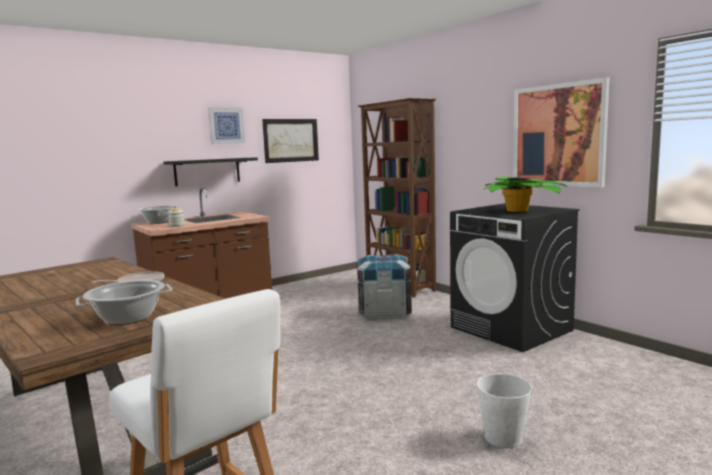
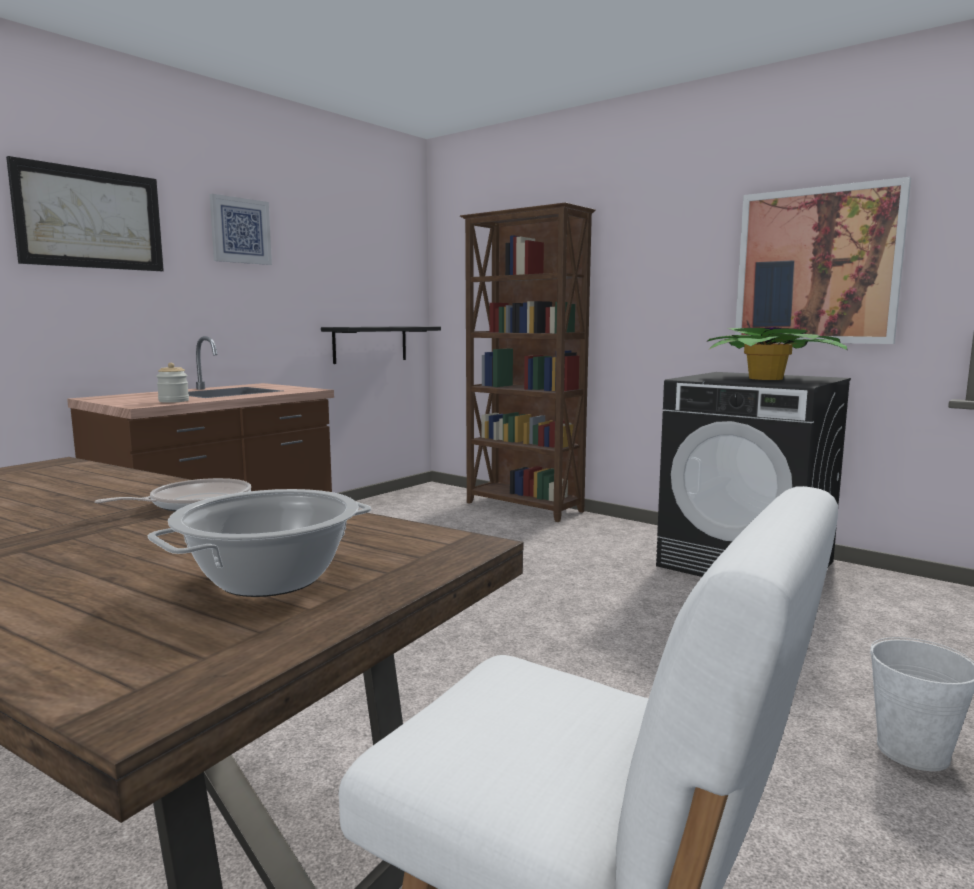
camera: 15 degrees left, 0 degrees up
(160, 222) = (128, 396): cooking pot -> none
(207, 171) = (207, 310): black shelf -> black shelf (370, 344)
(291, 140) = (342, 267): picture -> picture (90, 219)
(384, 311) = (531, 546): crate -> none

